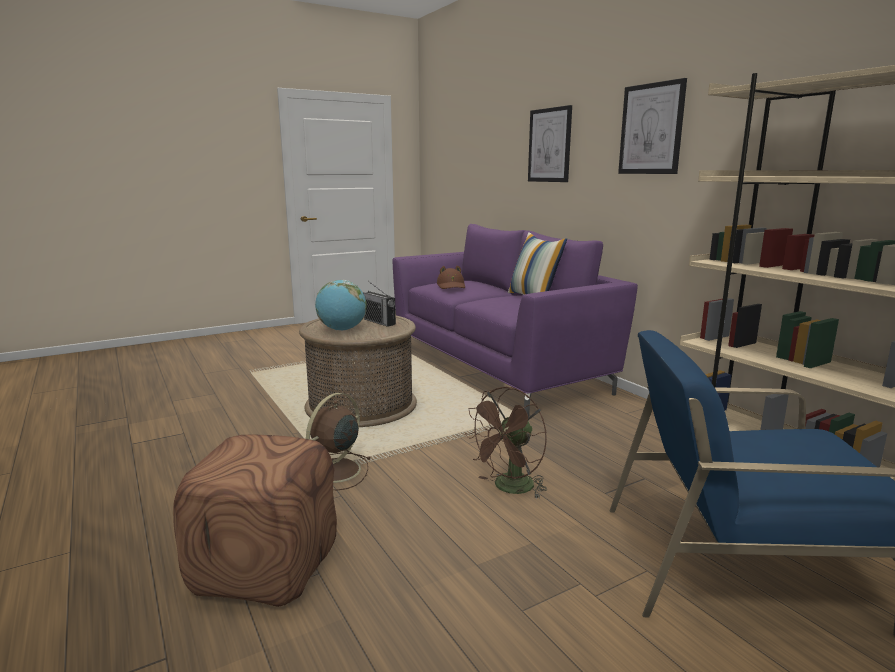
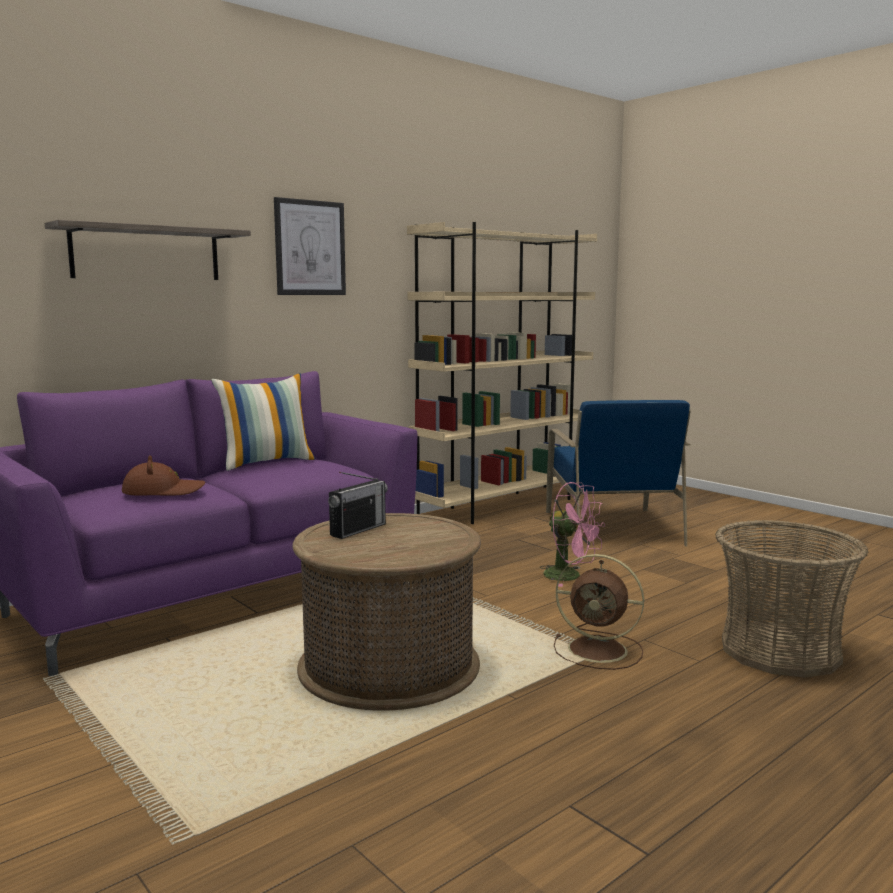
camera: 100 degrees left, 5 degrees down
(263, 566) = (780, 651): brown ottoman -> basket
(342, 330) = (413, 543): globe -> none
(509, 488) = (570, 576): brown fan -> pink fan
(549, 145) = (146, 253): picture -> shelf

